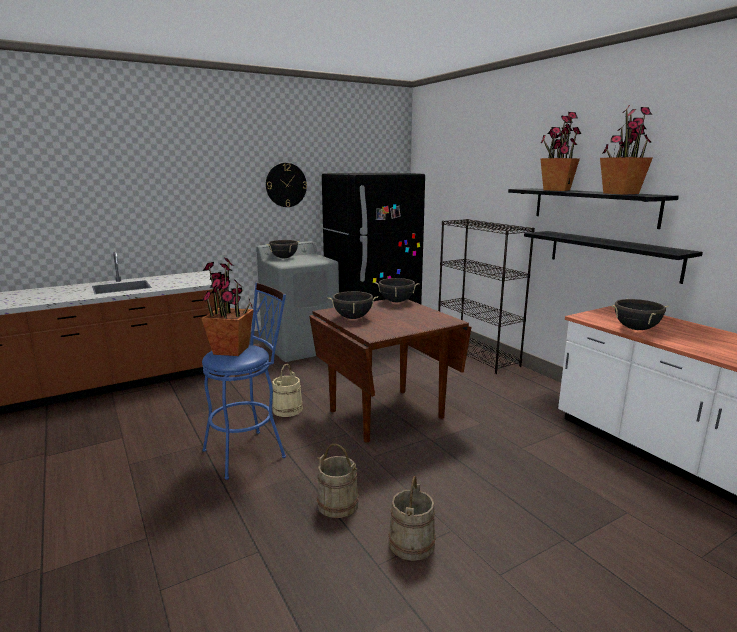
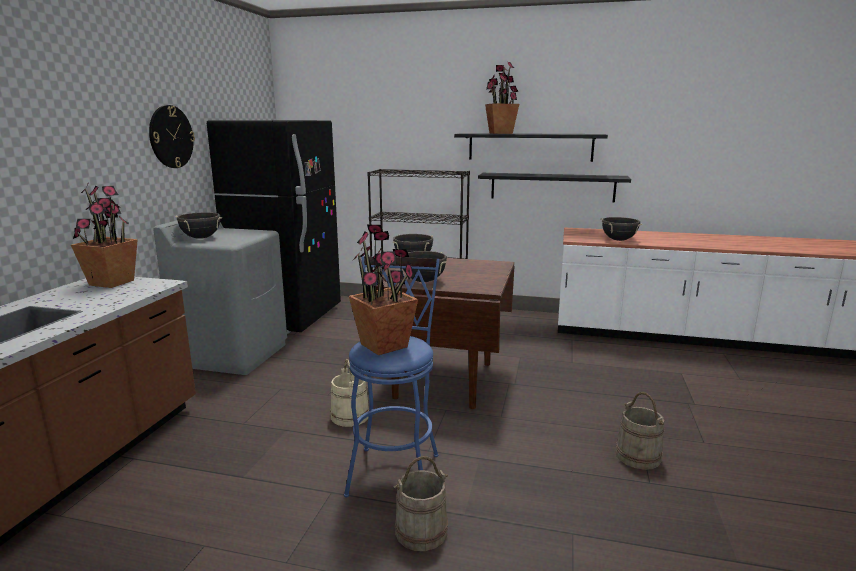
camera: 45 degrees left, 0 degrees up
(337, 504) = (549, 463): beige bucket -> beige bucket (421, 532)
(621, 193) = (566, 133): potted plant -> potted plant (112, 282)

